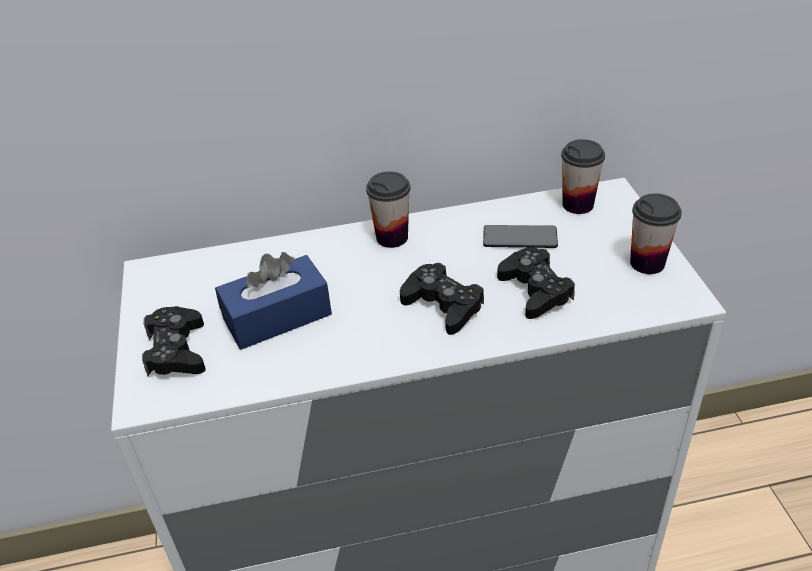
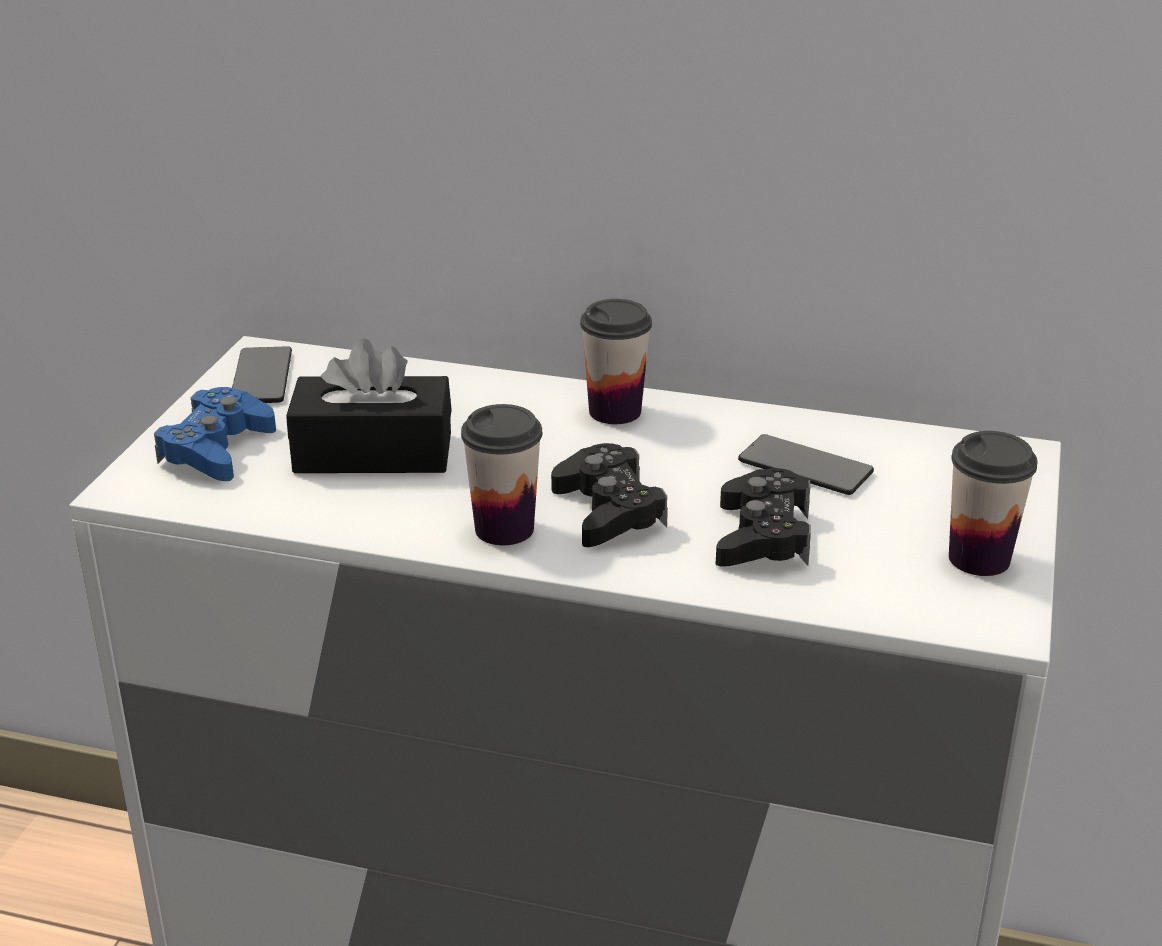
camera: 25 degrees right, 10 degrees down
(162, 288) = (261, 378): none -> phone
(177, 351) = (216, 449): black game controller -> blue game controller
(277, 317) = (373, 453): blue tissue box -> black tissue box
(577, 205) = (942, 453): cup -> cup (504, 529)

